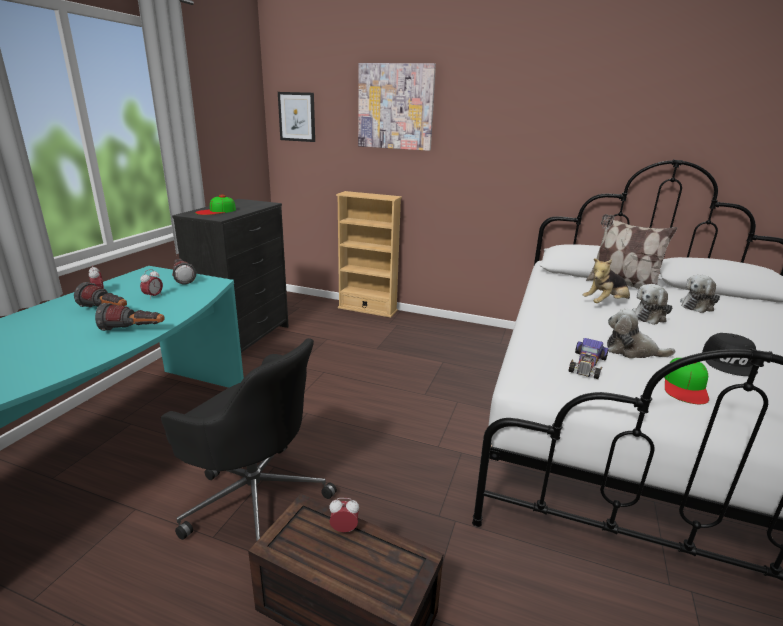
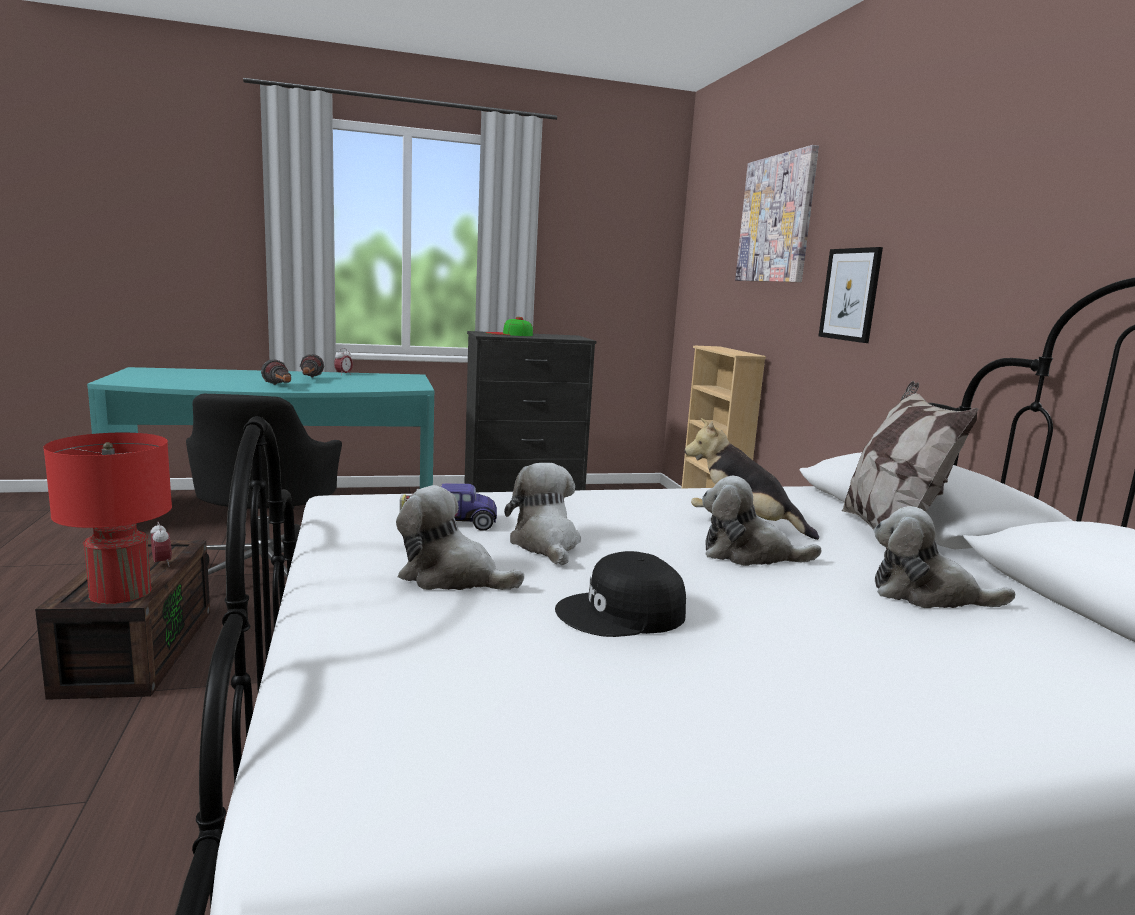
camera: 55 degrees right, 10 degrees down
(153, 297) = (355, 382): alarm clock -> none
(182, 278) = (410, 382): flashlight -> none
(297, 117) = (700, 246): picture -> picture (850, 294)
(400, 564) = (120, 592): none -> red table lamp
(685, 386) = (451, 577): cap -> plush toy

